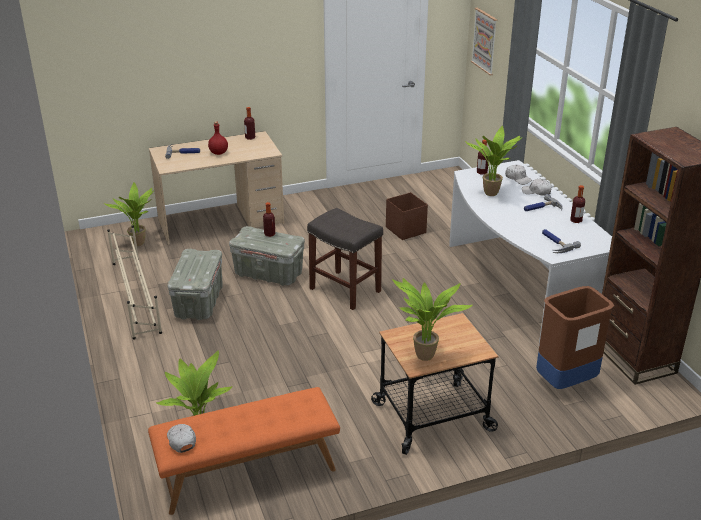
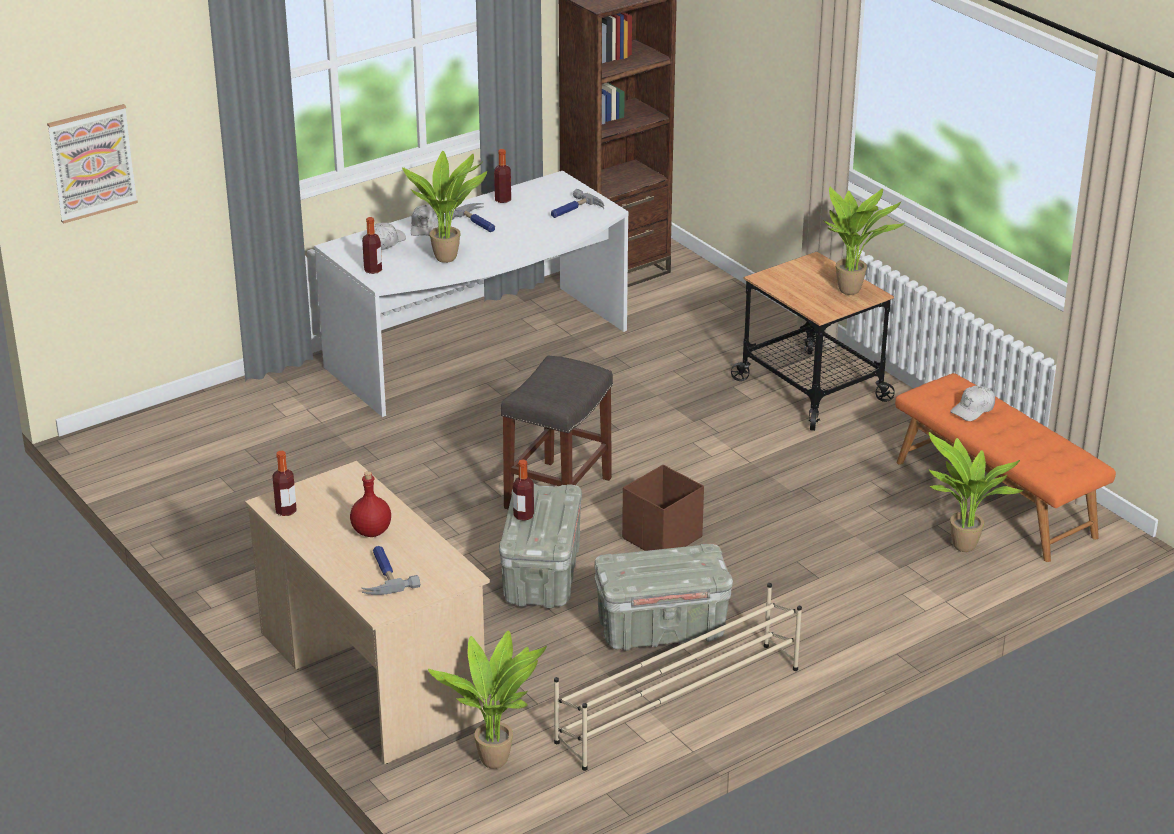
camera: 105 degrees left, 0 degrees up
(181, 440) = (1067, 458): white cap -> white cap (973, 410)
(405, 230) = (340, 462): brown storage box -> brown storage box (661, 538)
(566, 382) = (691, 312): brown trash can -> none

